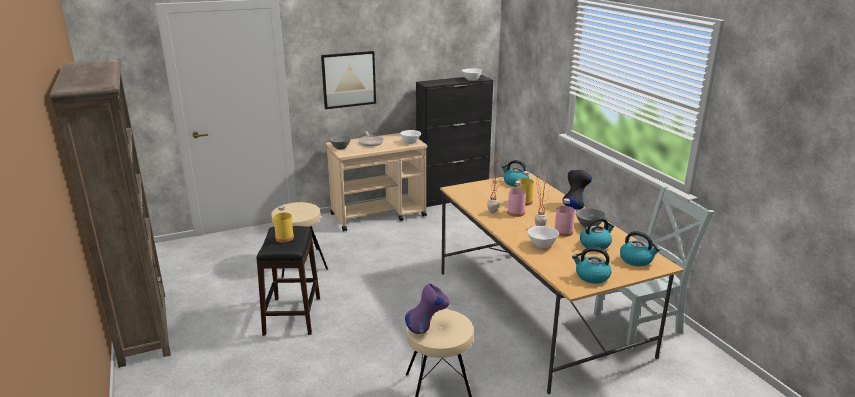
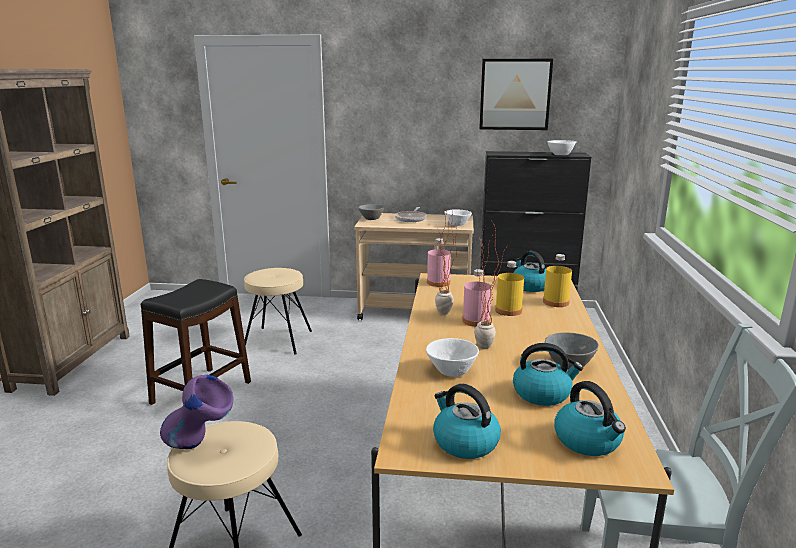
camera: 30 degrees right, 5 degrees down
(284, 238) = (191, 291): yellow bottle -> yellow bottle (556, 302)
(349, 79) = (399, 139): picture -> picture (515, 94)
(563, 232) = (512, 362): pink bottle -> pink bottle (438, 282)
(574, 206) = (581, 333): black vase -> none

